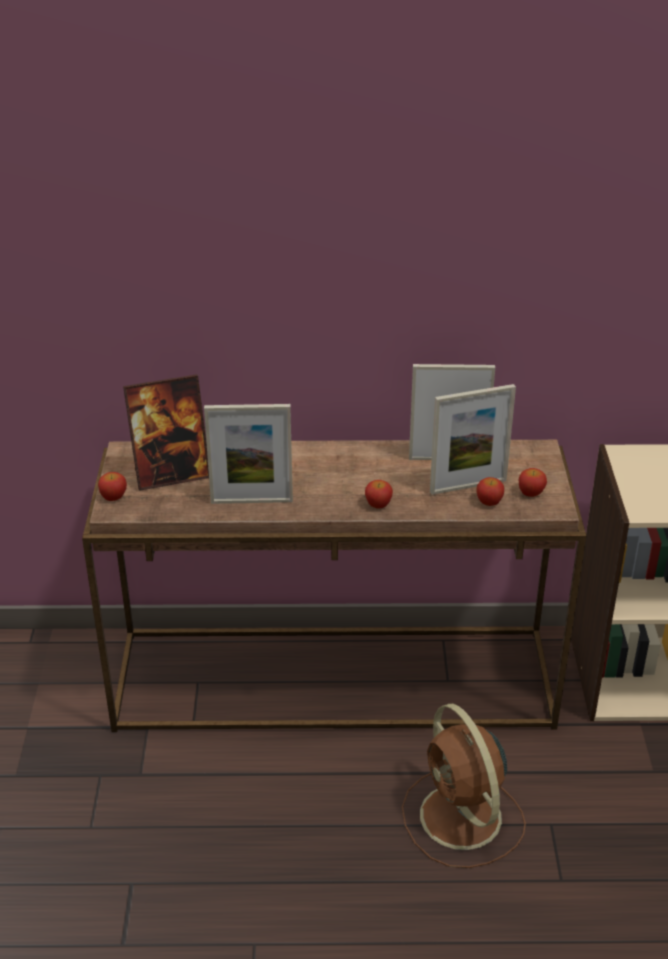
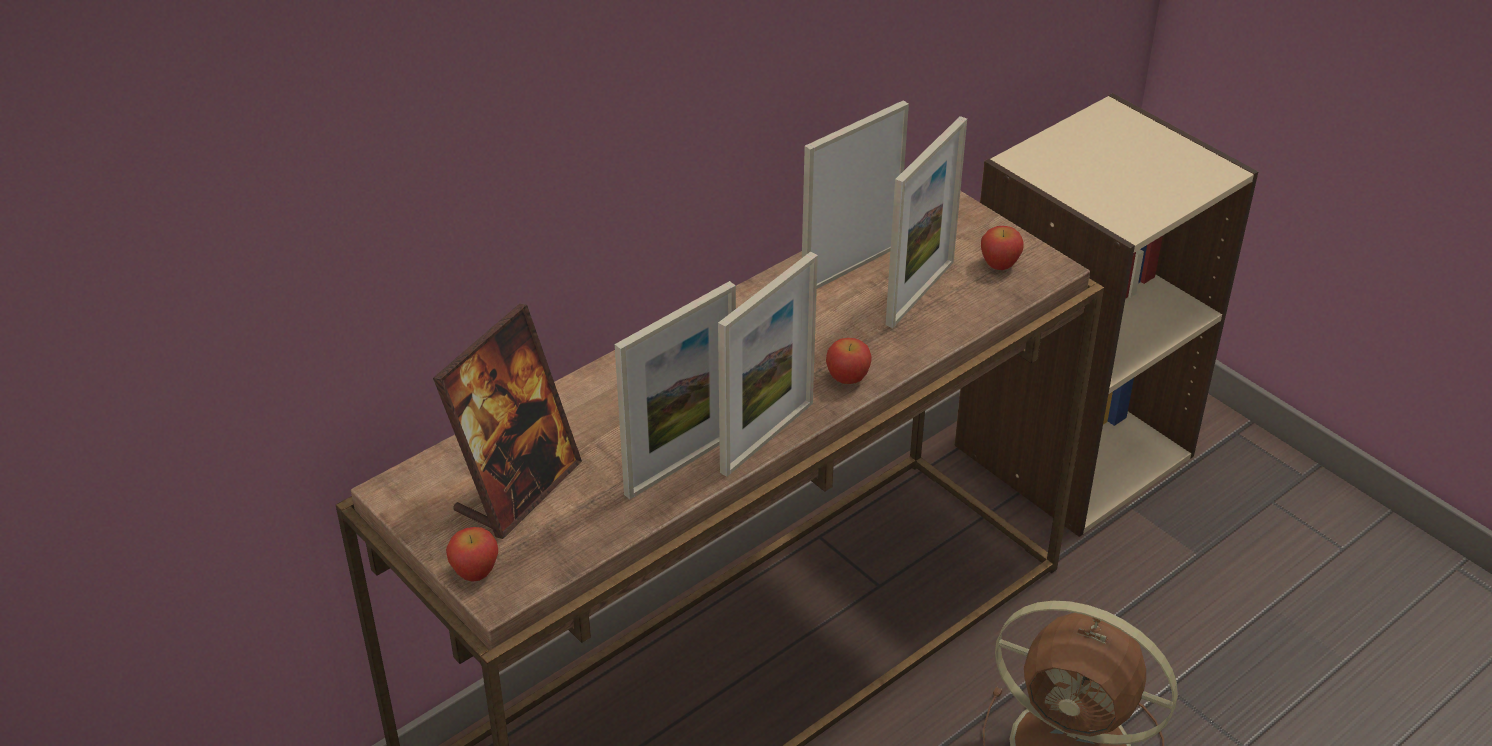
camera: 40 degrees left, 5 degrees up
(304, 510) = (767, 437): none -> picture frame
(489, 502) = (970, 301): apple -> none

